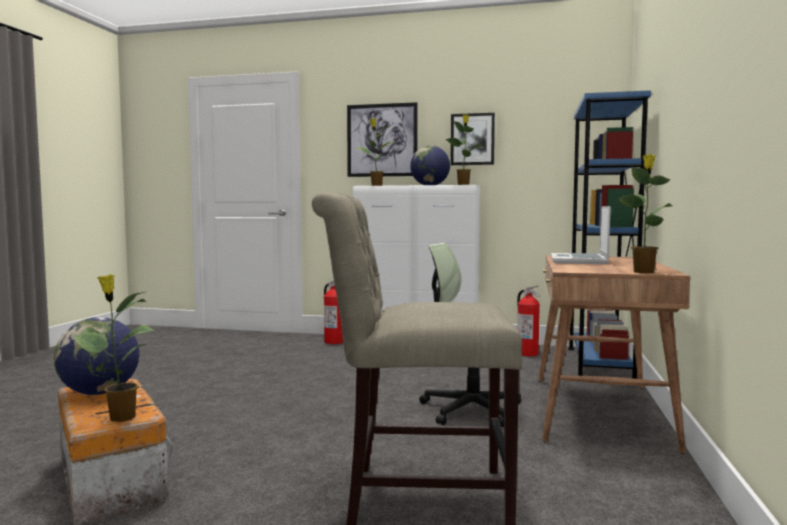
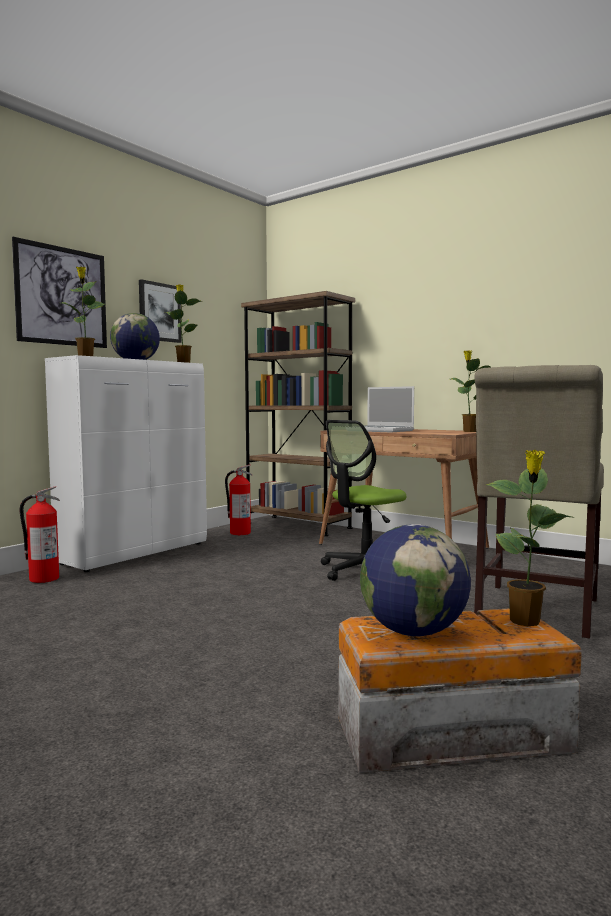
camera: 65 degrees left, 0 degrees up
(599, 363) = (298, 525): blue bookcase -> brown bookcase

